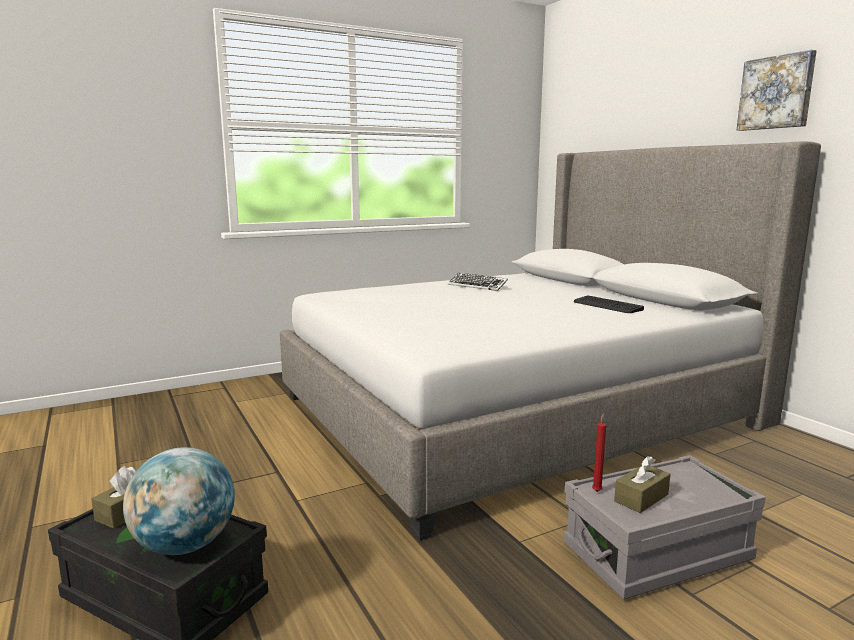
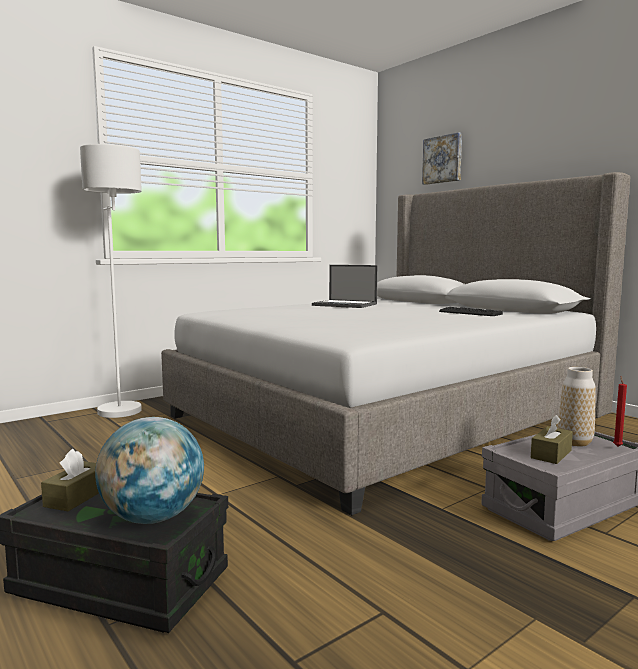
camera: 10 degrees left, 5 degrees down
(245, 392) = (123, 414): none -> white floor lamp
(477, 286) = (345, 305): keyboard -> laptop
(597, 491) = (512, 452): red candle -> red candle (617, 446)
(679, 482) = (574, 442): none -> vase
(776, 93) = (589, 137): picture -> picture (443, 159)

